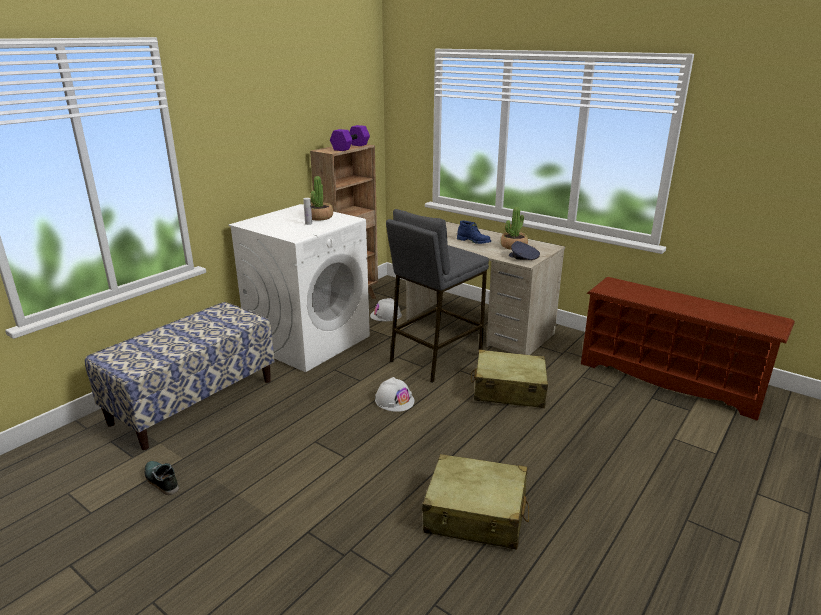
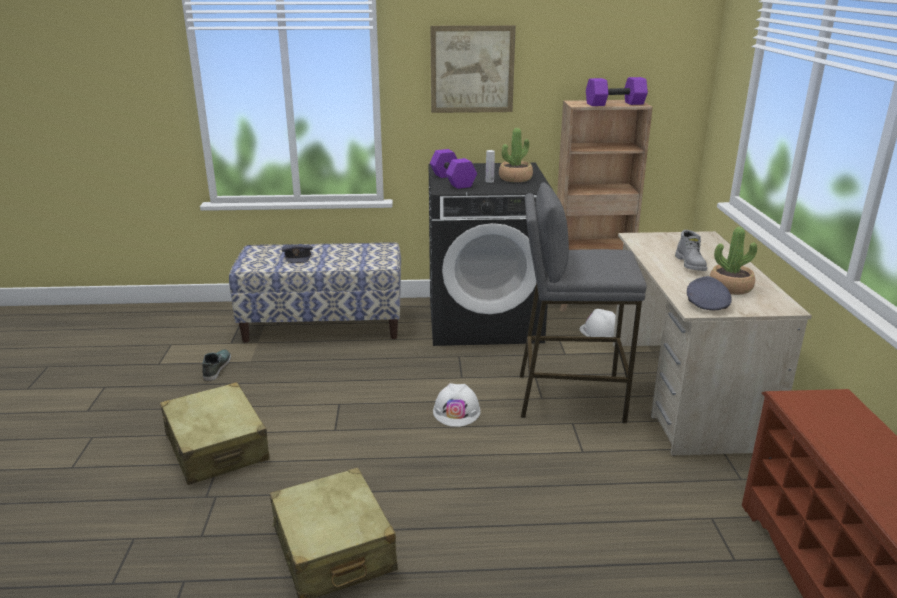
camera: 50 degrees right, 0 degrees up
(164, 343) = (298, 257): none -> grey cap
(246, 135) = (472, 69): none -> picture
(284, 230) = (453, 181): none -> purple dumbbell
(309, 340) = (485, 321): white washing machine -> black washing machine
(474, 241) = (691, 264): blue boot -> grey boot
(508, 390) = (585, 473): beige suitcase -> beige suitcase (216, 447)

